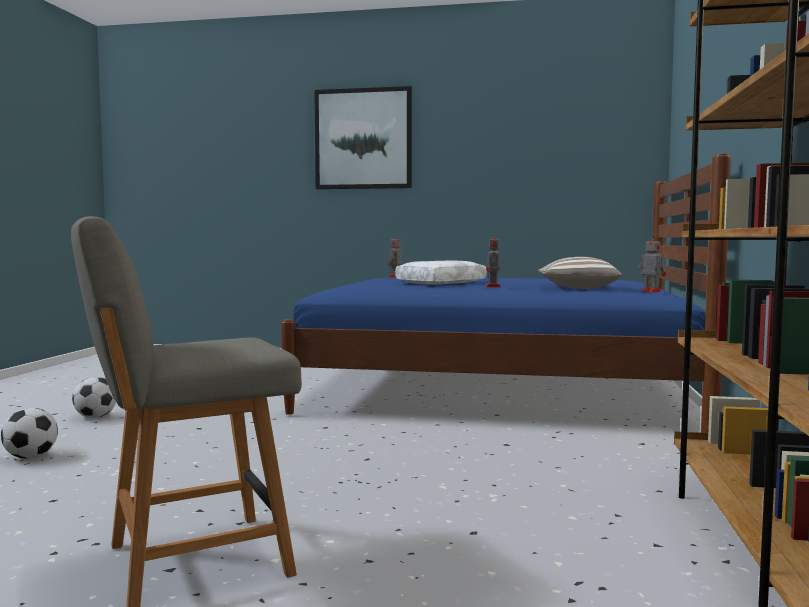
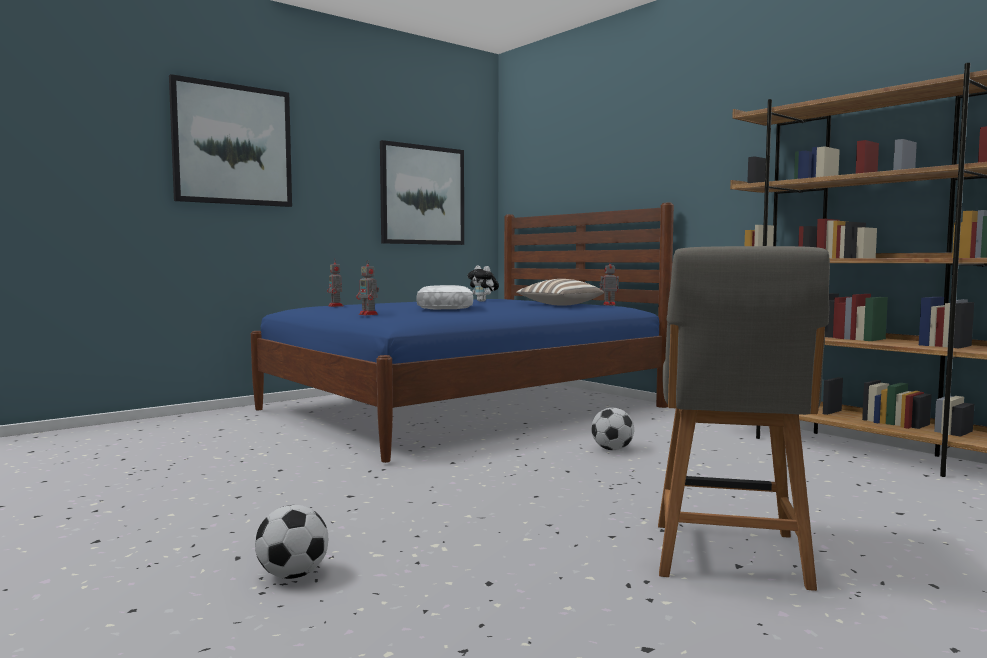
camera: 50 degrees left, 0 degrees up
(95, 417) = (179, 525): football -> football (612, 449)
(493, 286) = (509, 308): toy robot -> toy robot (369, 314)
(546, 280) = (483, 301): none -> plush toy
(557, 166) = (422, 195): none -> picture

